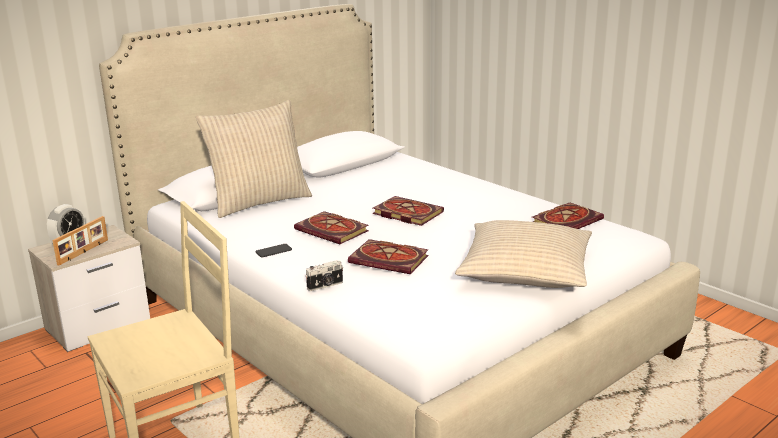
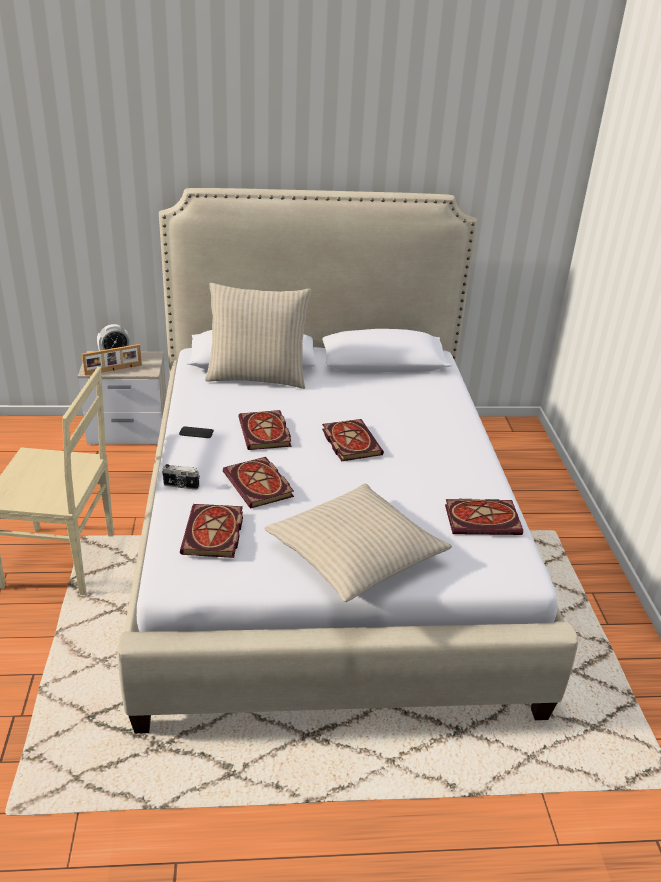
camera: 35 degrees right, 10 degrees up
(412, 300) = (214, 534): none -> book

